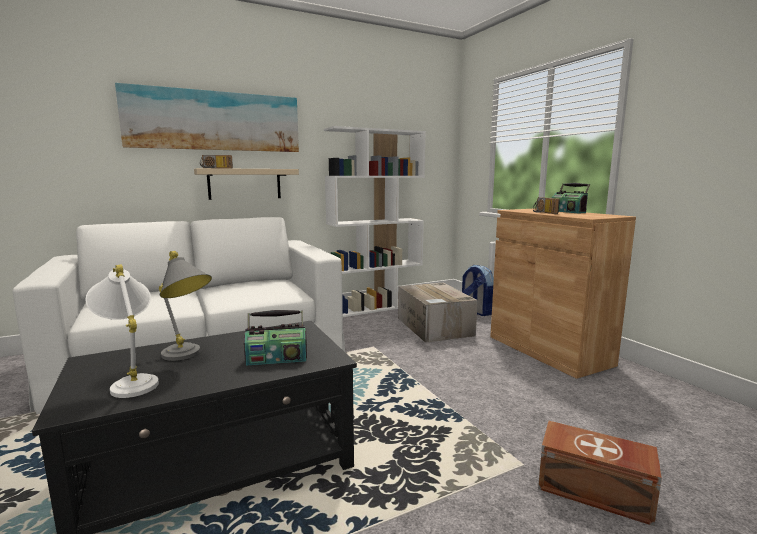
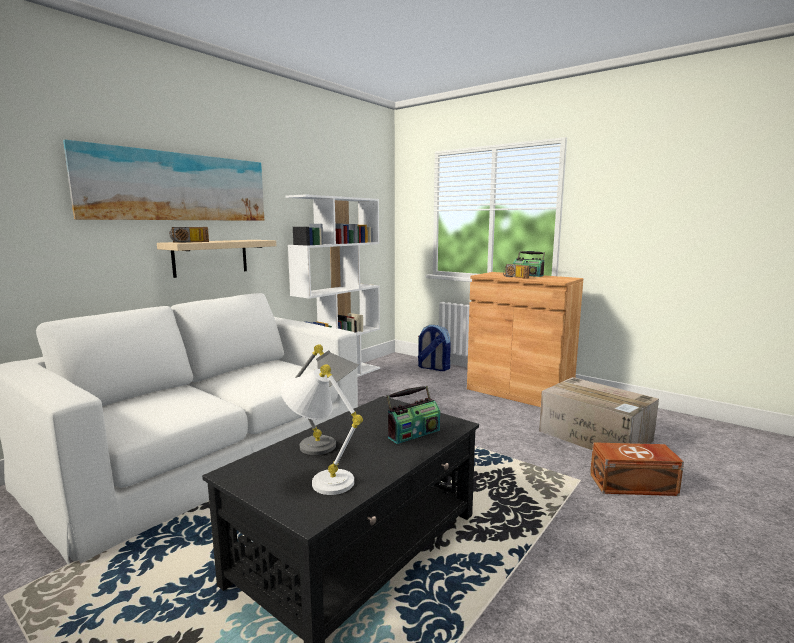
camera: 25 degrees left, 0 degrees up
(435, 327) = (413, 387): cardboard box -> cardboard box (596, 436)

